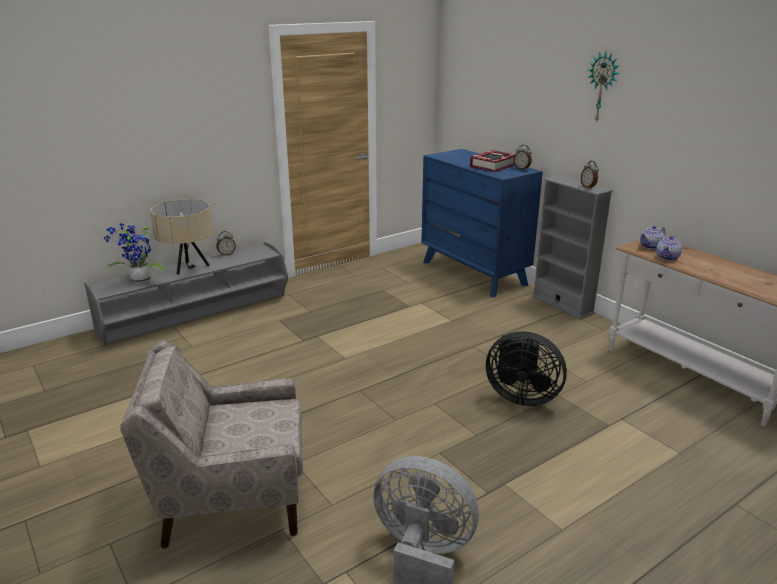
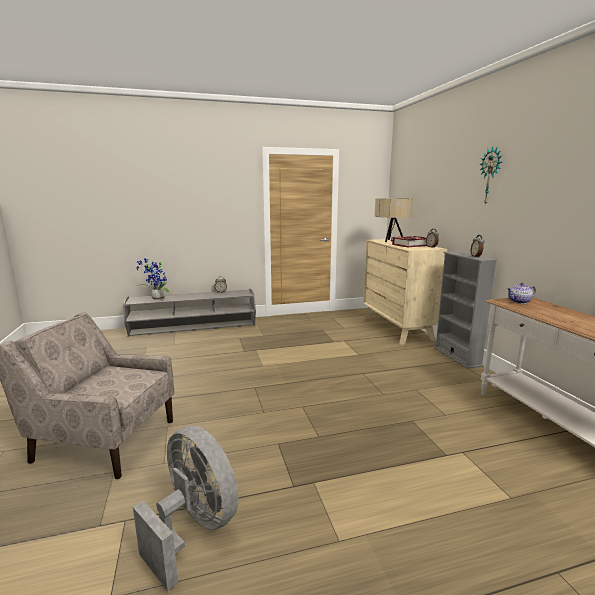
camera: 20 degrees right, 10 degrees down
(188, 269) = (191, 296): beige table lamp -> beige table lamp (391, 241)
(474, 273) = (397, 328): blue dresser -> beige dresser
(521, 396) = (378, 415): black fan -> none
(667, 257) = (531, 309): teapot -> none

